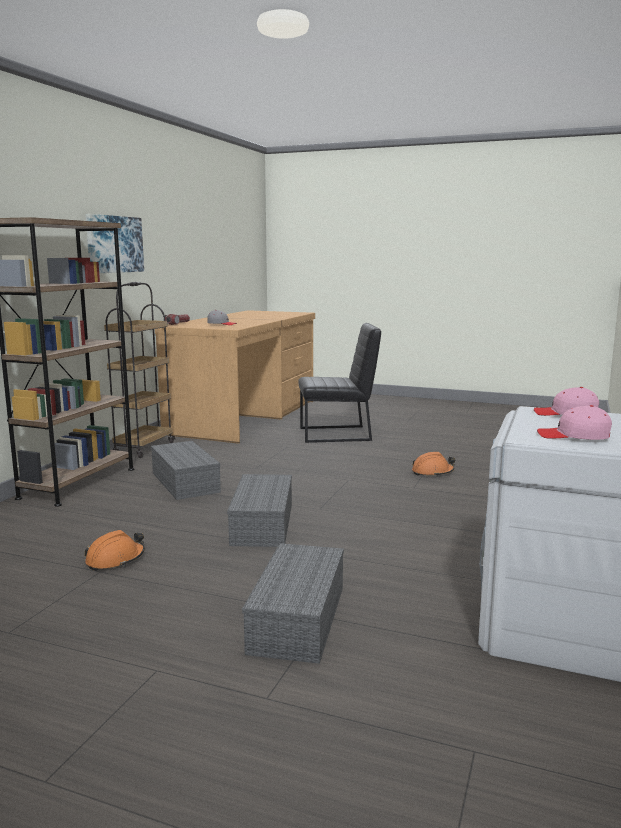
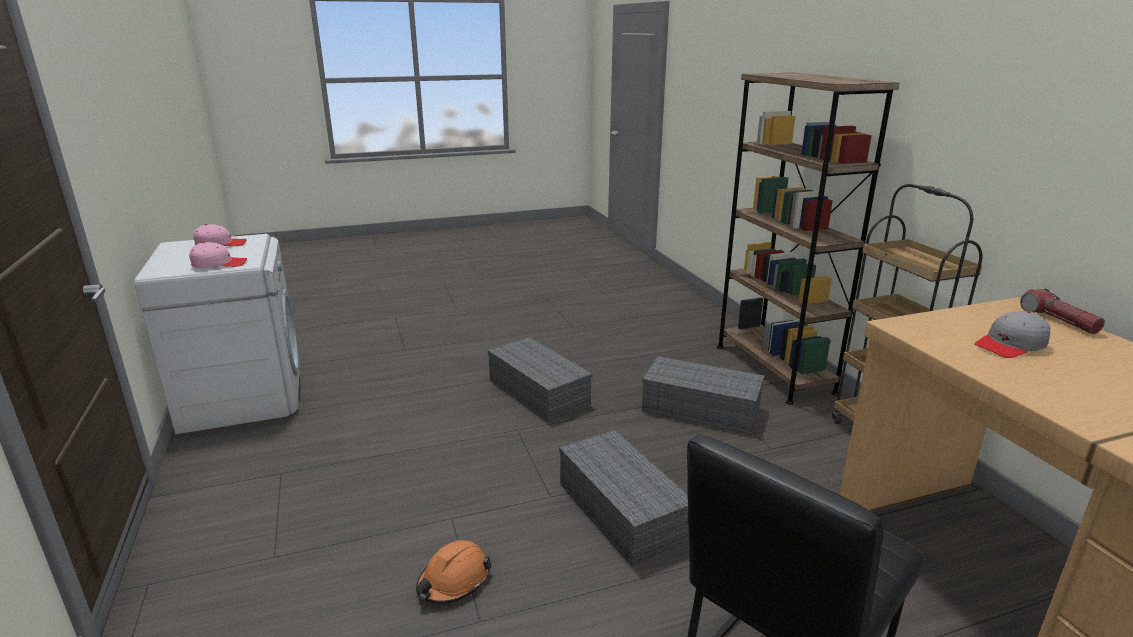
camera: 140 degrees right, 10 degrees up
(114, 244) = (977, 121): picture -> none
(115, 560) = (579, 333): orange hard hat -> none
(299, 620) = (417, 344): grey storage box -> grey storage box (619, 510)

